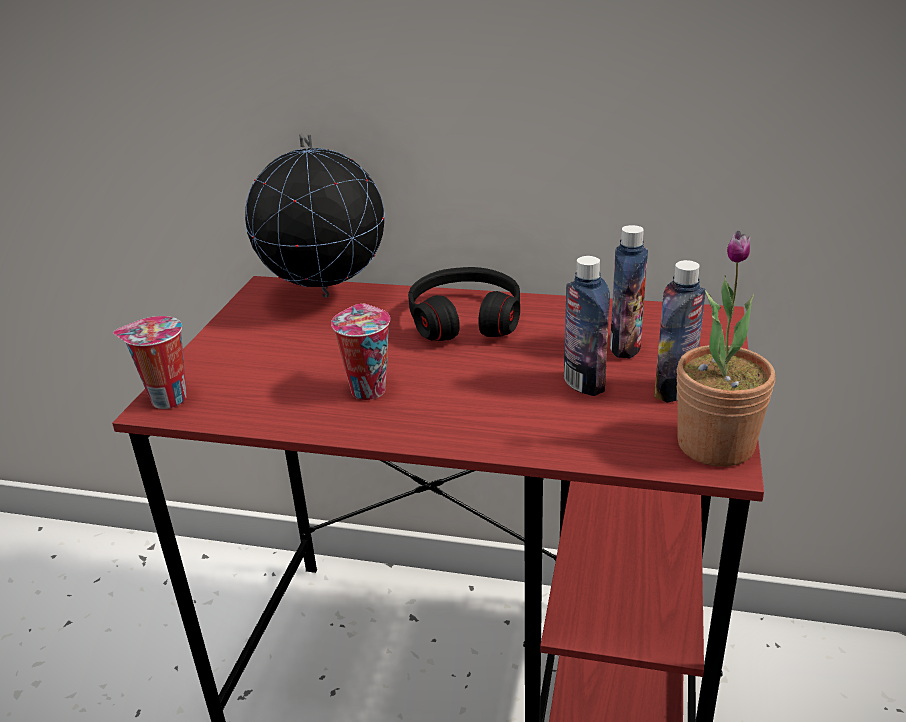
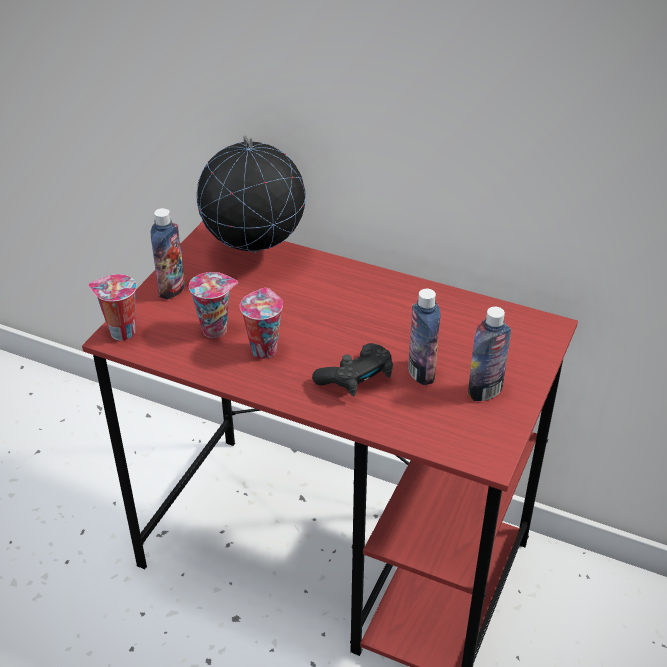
camera: 10 degrees right, 10 degrees up
(297, 377) = (216, 329): none -> cup
(465, 318) = (355, 294): black headphones -> none
(503, 403) = (356, 379): none -> black game controller
(625, 347) = (466, 344): bottle -> bottle (172, 289)
(715, 445) = (492, 443): potted plant -> none

